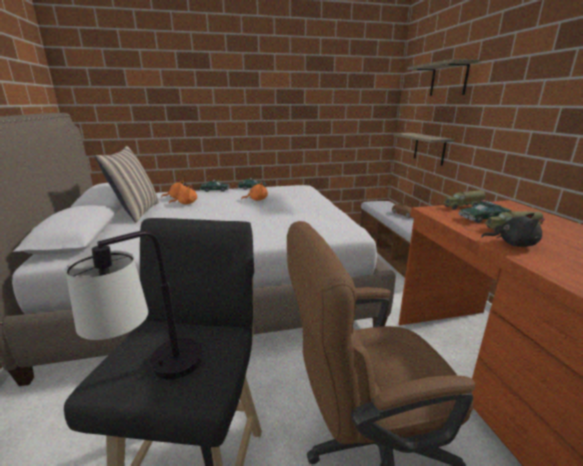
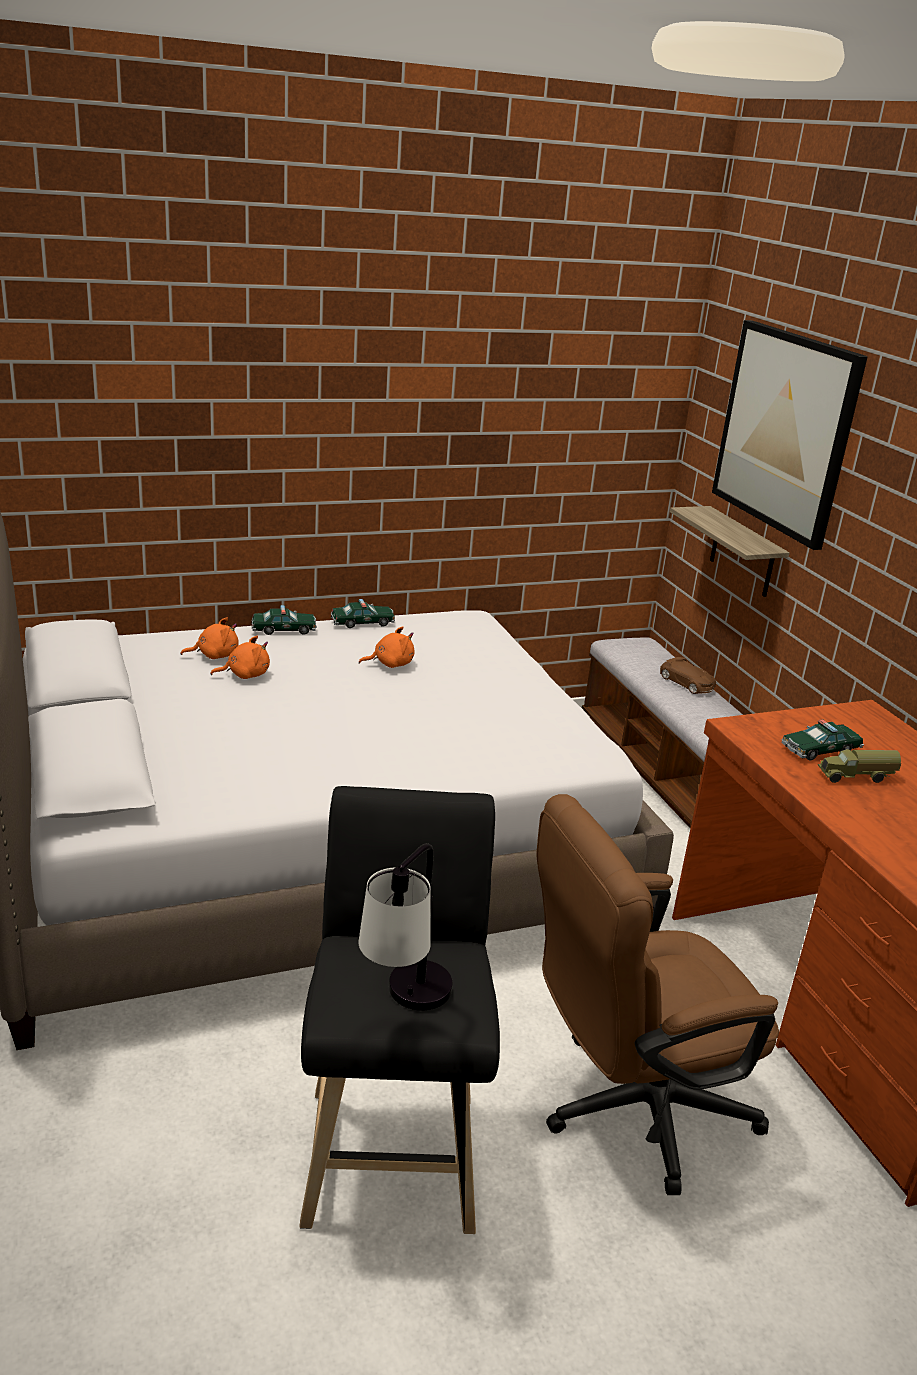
camera: 10 degrees left, 5 degrees up
(136, 212) = (157, 701): pillow -> none
(448, 79) = (785, 431): shelf -> picture
(463, 207) = (792, 719): toy truck -> none
(513, 244) = (851, 807): black plush toy -> none

